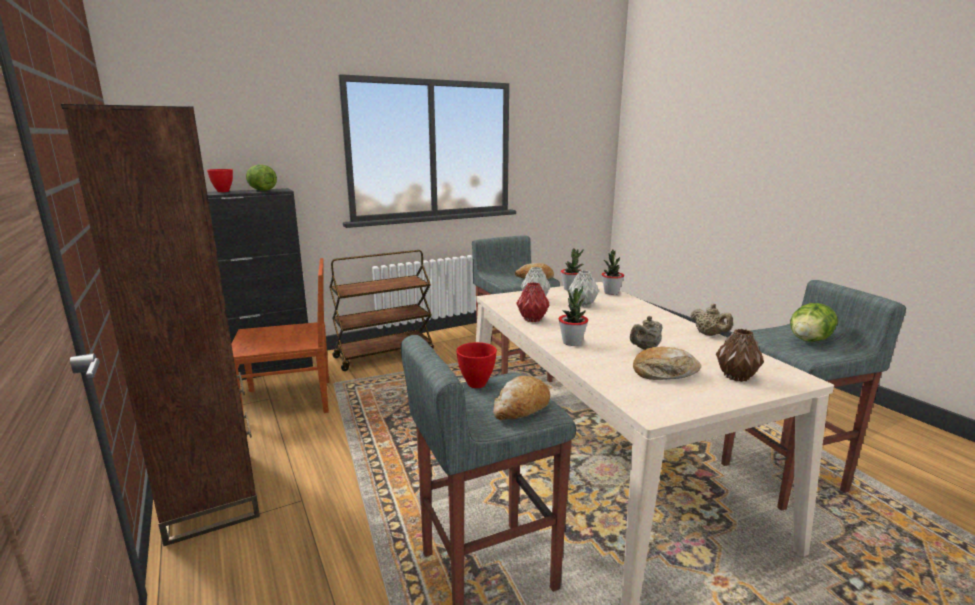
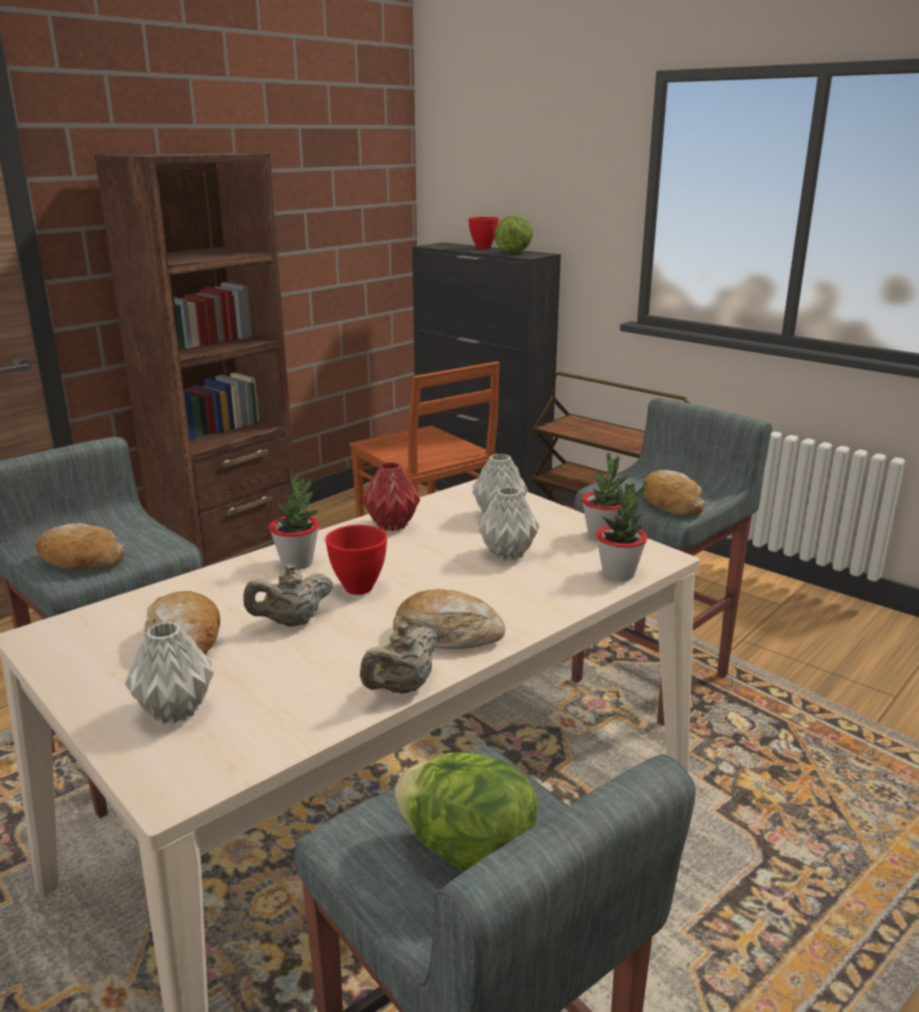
camera: 70 degrees right, 5 degrees up
(477, 384) = (149, 530): red bowl -> red bowl (358, 589)
(645, 348) = (292, 622): beige teapot -> beige teapot turned 60 degrees counterclockwise
(662, 323) = (447, 635): none -> bread
(737, 377) = (174, 712): brown vase -> grey vase

